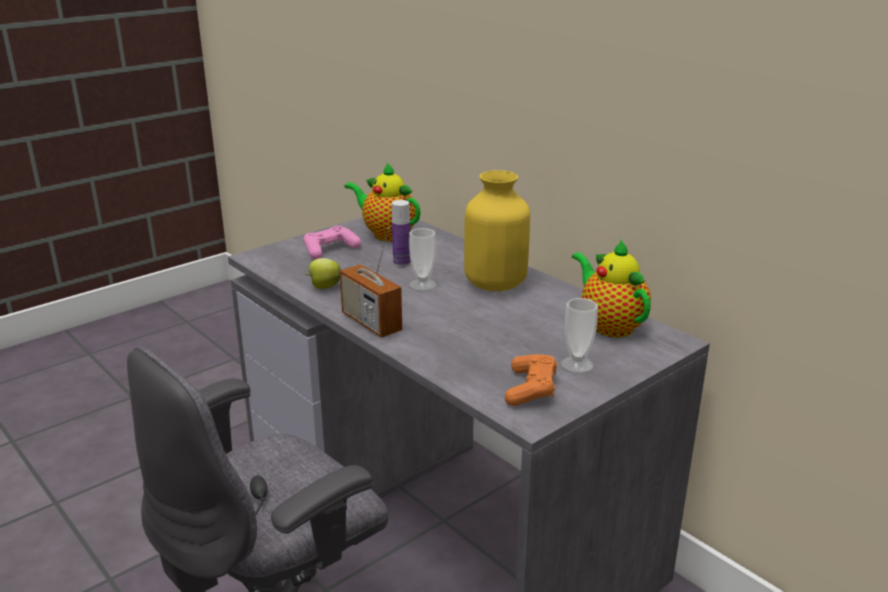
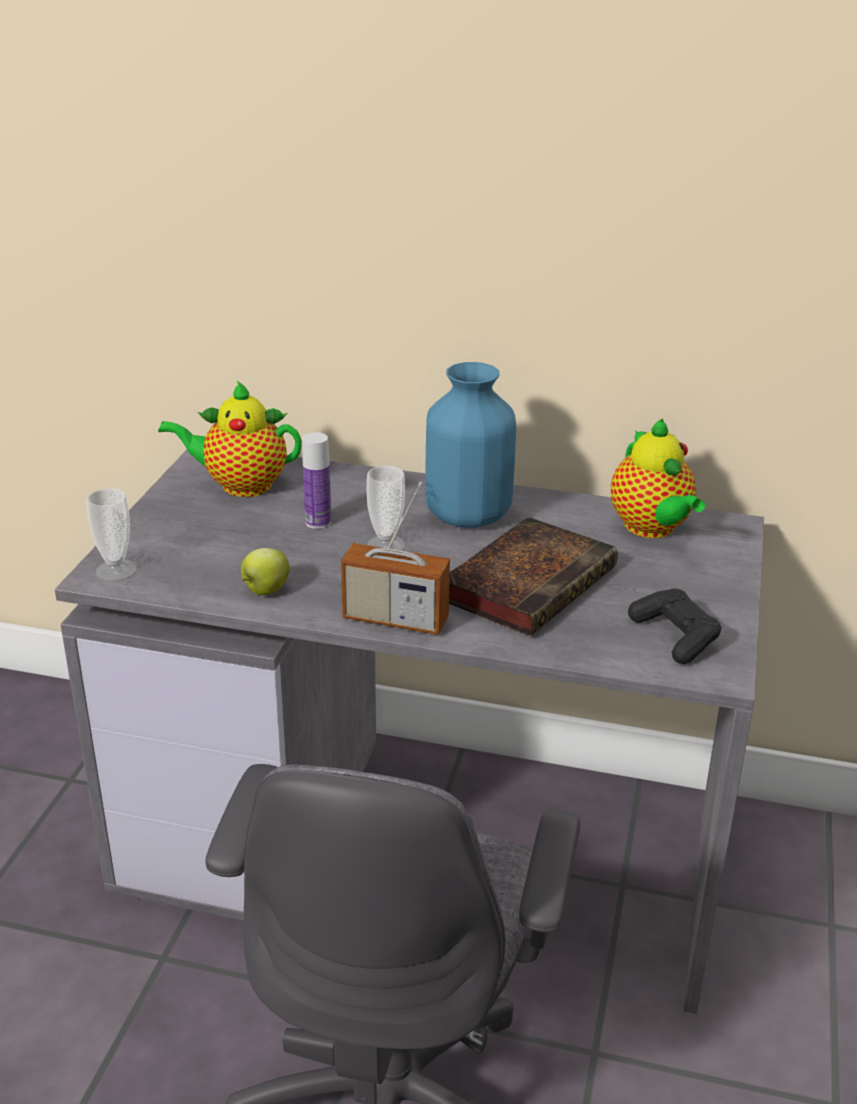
camera: 35 degrees left, 5 degrees up
(330, 250) = (195, 532): pink game controller -> none
(480, 329) = (530, 582): none -> book
(495, 283) = (467, 515): yellow vase -> blue vase
(531, 389) = (675, 636): orange game controller -> black game controller
(577, 364) = (681, 589): cup -> cup (116, 570)
(609, 325) = (651, 529): teapot -> teapot turned 135 degrees counterclockwise

